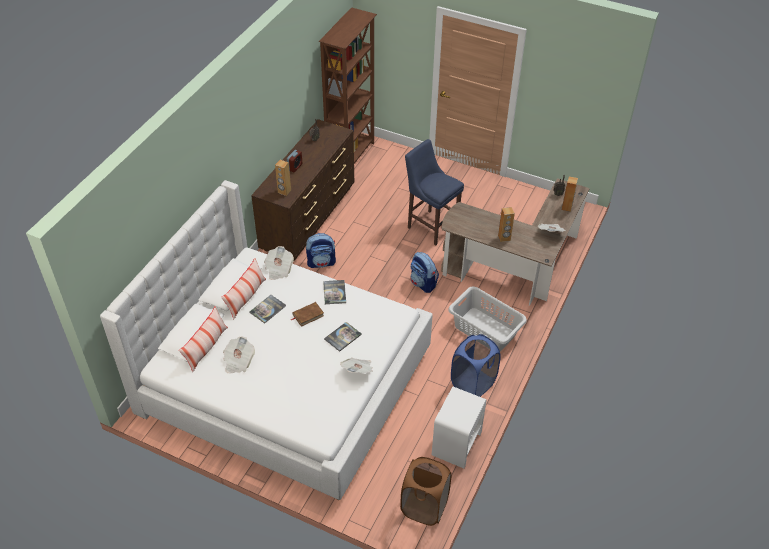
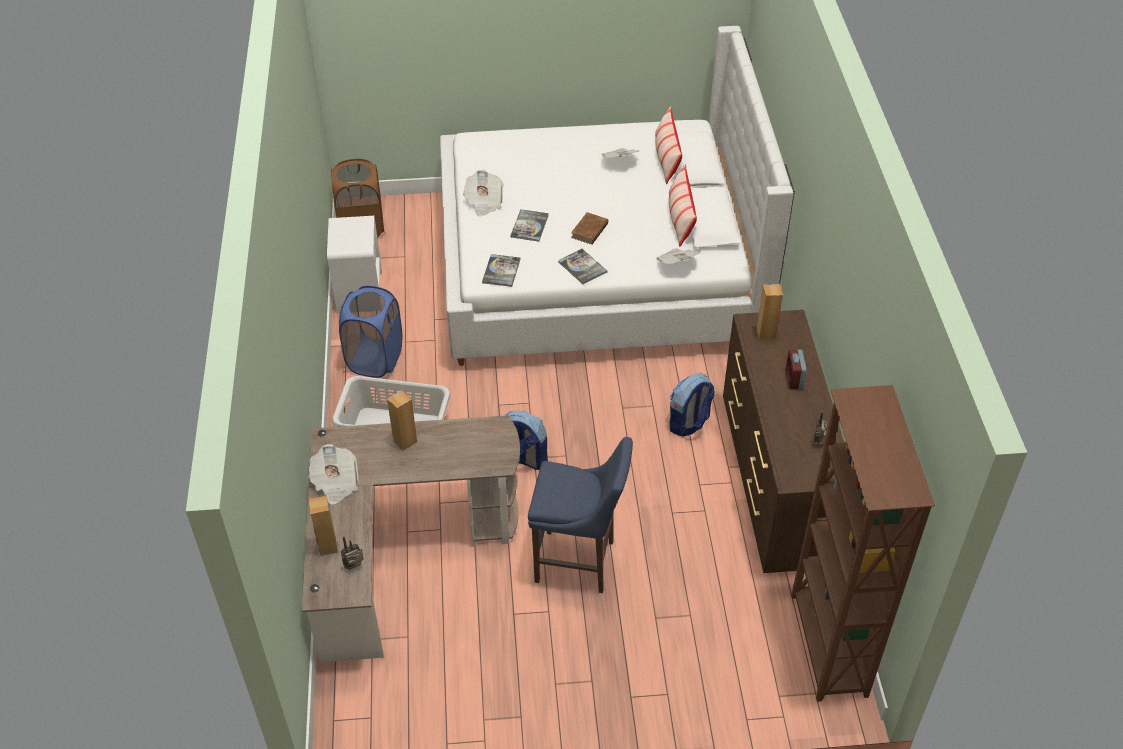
camera: 150 degrees right, 0 degrees up
(267, 309) = (642, 218): book -> book (501, 271)

